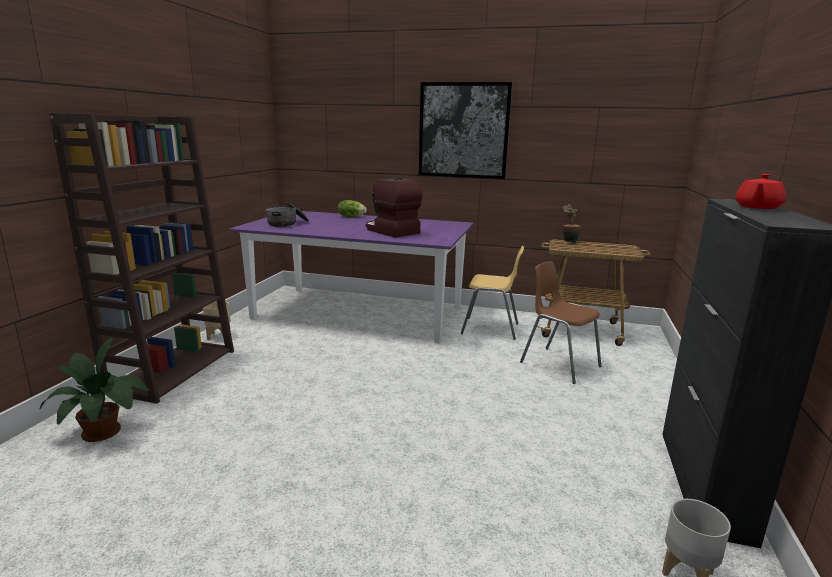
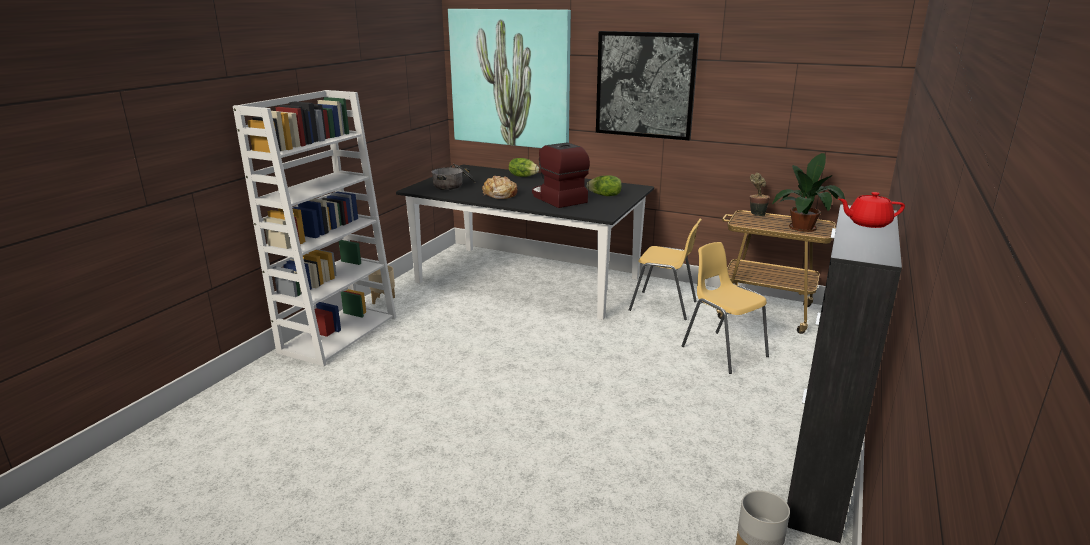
camera: 10 degrees right, 5 degrees up
(105, 431) = (280, 389): potted plant -> potted plant (804, 227)
(173, 369) = (339, 334): brown bookcase -> white bookcase
(334, 229) = (499, 195): none -> bread
(337, 128) = (510, 78): none -> picture
(358, 313) = (527, 280): purple dining table -> black dining table
(433, 228) = (605, 195): none -> lettuce
(559, 364) = (723, 351): brown chair -> yellow chair
(757, 207) = (868, 223): red teapot -> red teapot turned 45 degrees clockwise

